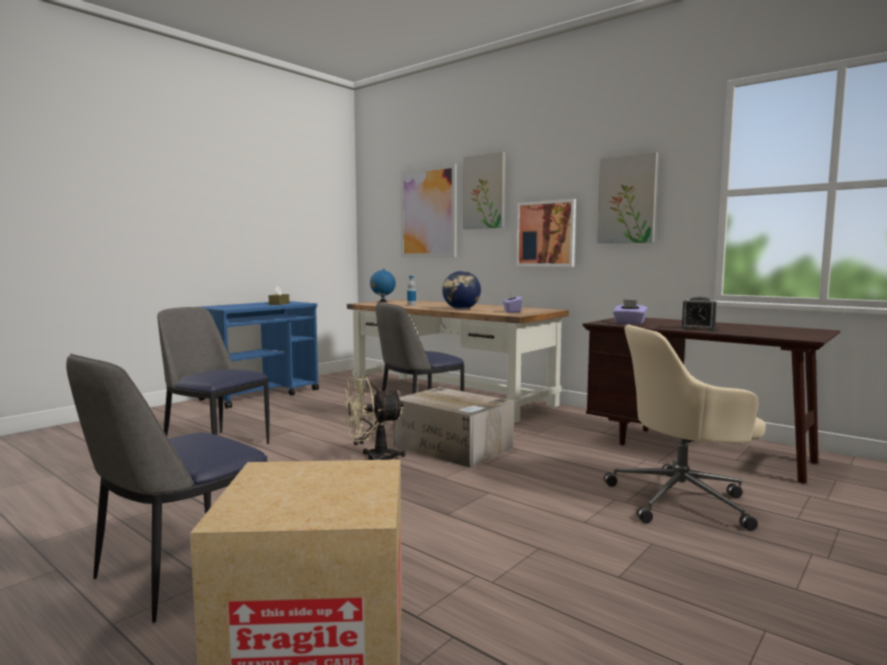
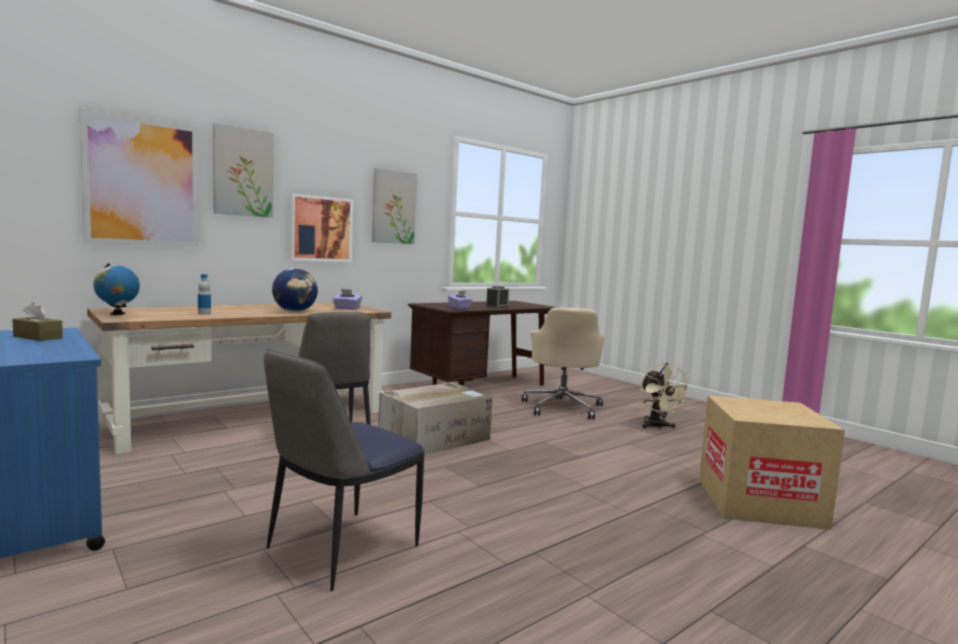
camera: 80 degrees left, 0 degrees up
(178, 574) = (697, 547): chair -> none
(373, 459) = (452, 468): beige fan -> beige fan (657, 427)

